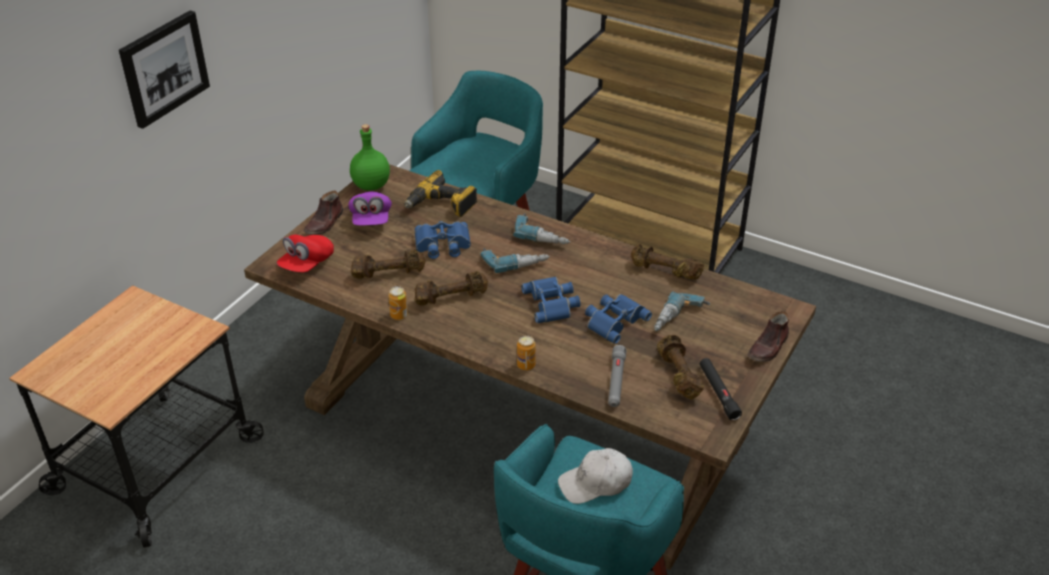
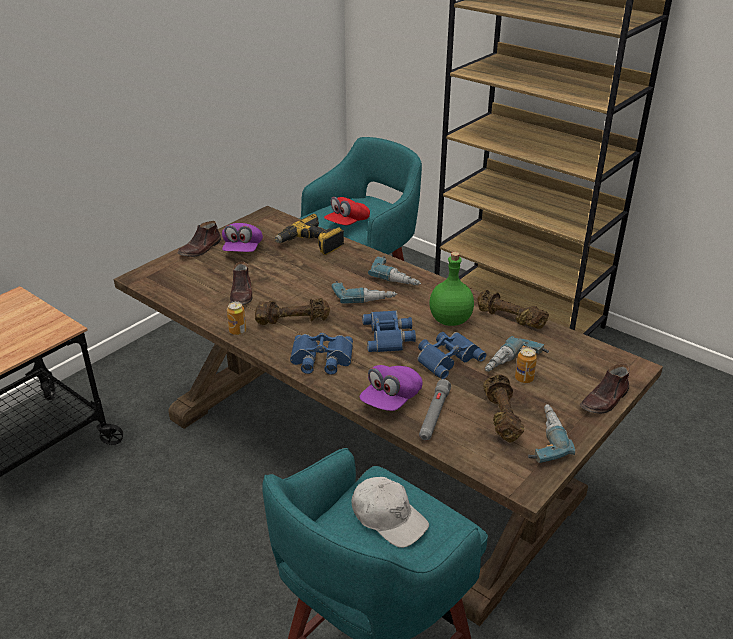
camera: 10 degrees right, 5 degrees down
(163, 68) = (67, 91): picture -> none
(306, 264) = (170, 280): red cap -> red cap (347, 223)
(371, 186) = (253, 224): green bottle -> green bottle (450, 320)
(388, 273) = (242, 294): brown dumbbell -> brown shoe
(442, 245) = (300, 276): blue binoculars -> blue binoculars (321, 359)
(526, 365) = (346, 389): can -> can (524, 378)
(572, 370) = (391, 399): none -> purple cap
(596, 483) = (388, 518): white cap -> white cap turned 135 degrees counterclockwise
(718, 392) = (541, 439): black flashlight -> power drill

